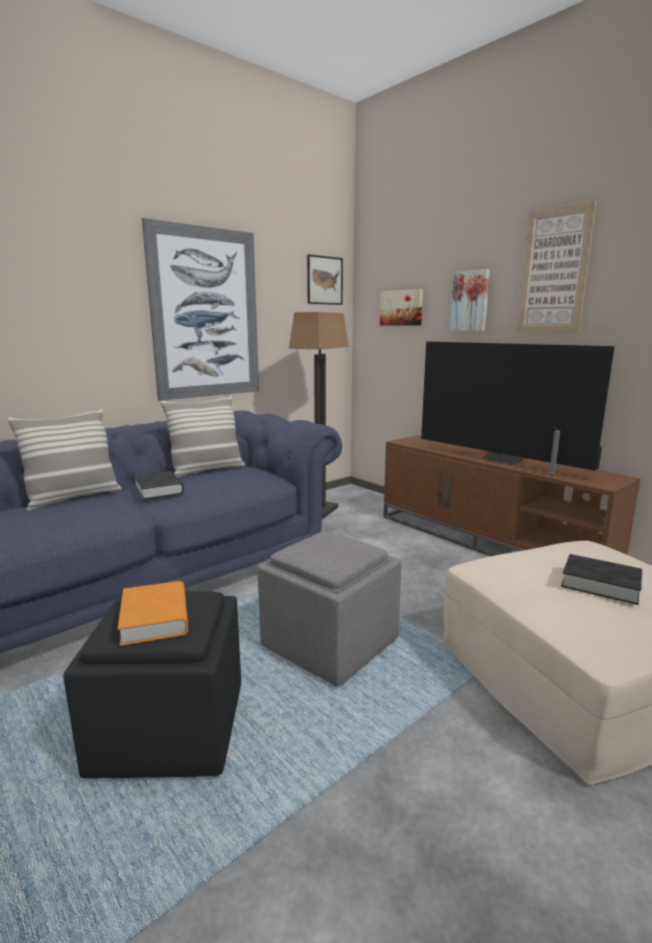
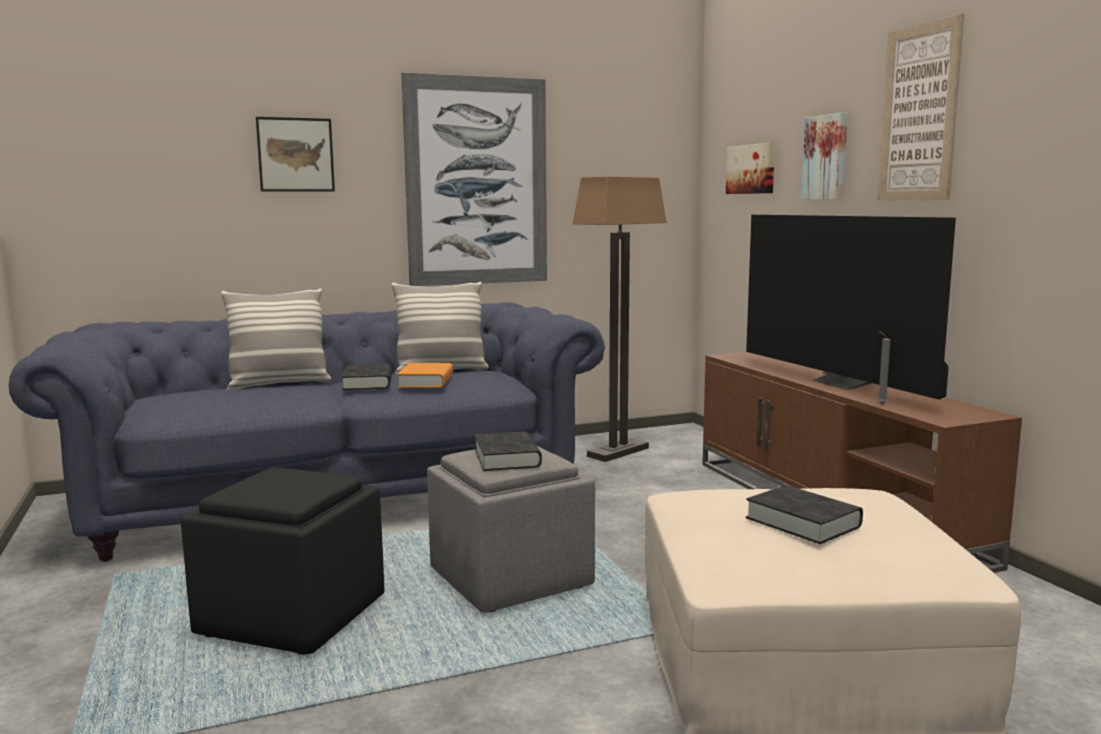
camera: 20 degrees right, 5 degrees down
(155, 618) = (277, 486): orange book -> orange book (426, 381)
(324, 280) = (653, 134): picture -> picture (295, 155)
(330, 552) = (507, 458): none -> black book

